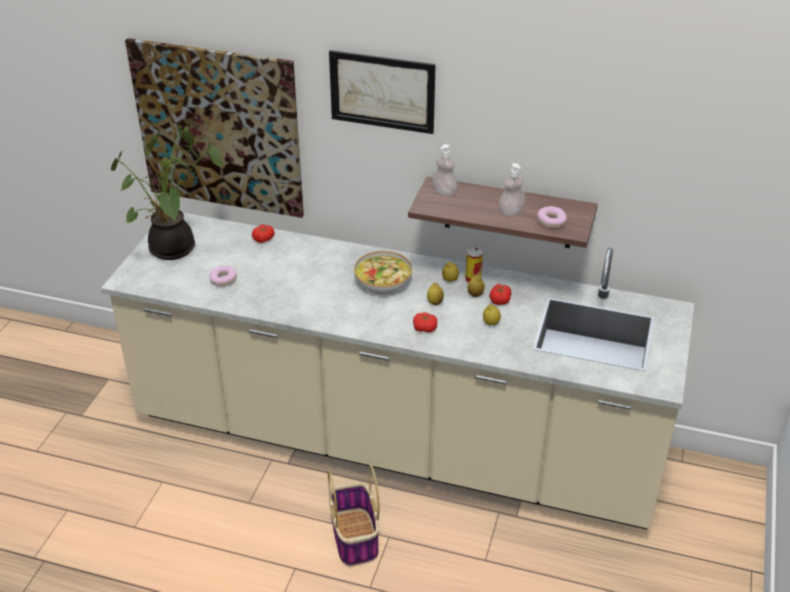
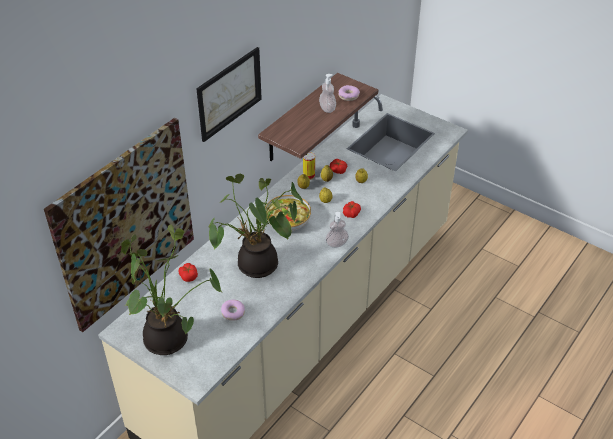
camera: 70 degrees left, 5 degrees up
(296, 278) = (256, 268): none -> potted plant
(355, 538) = (388, 372): basket -> none
(444, 191) = (285, 131): soap dispenser -> soap dispenser (336, 243)

